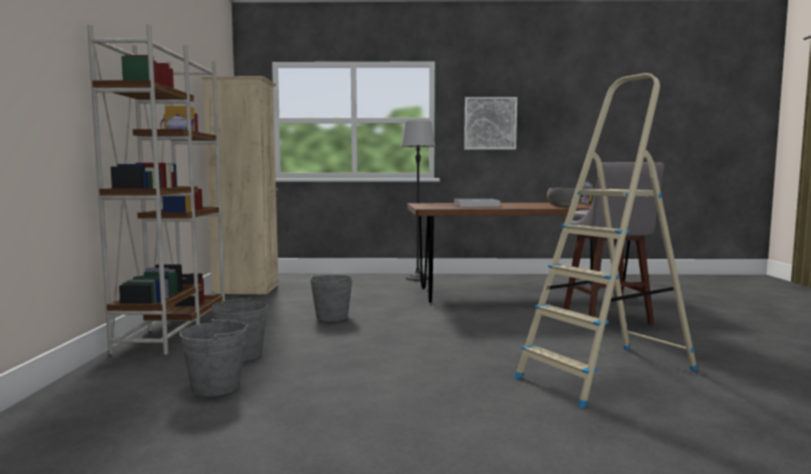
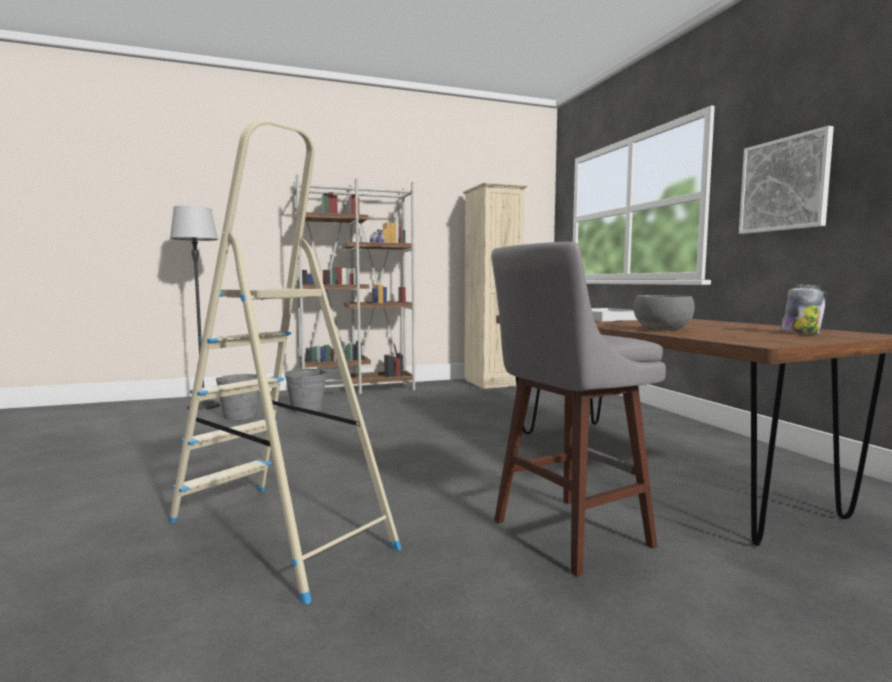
camera: 70 degrees right, 0 degrees up
(332, 317) = (426, 413): grey bucket -> none
(417, 278) = (648, 417): floor lamp -> floor lamp (203, 406)

